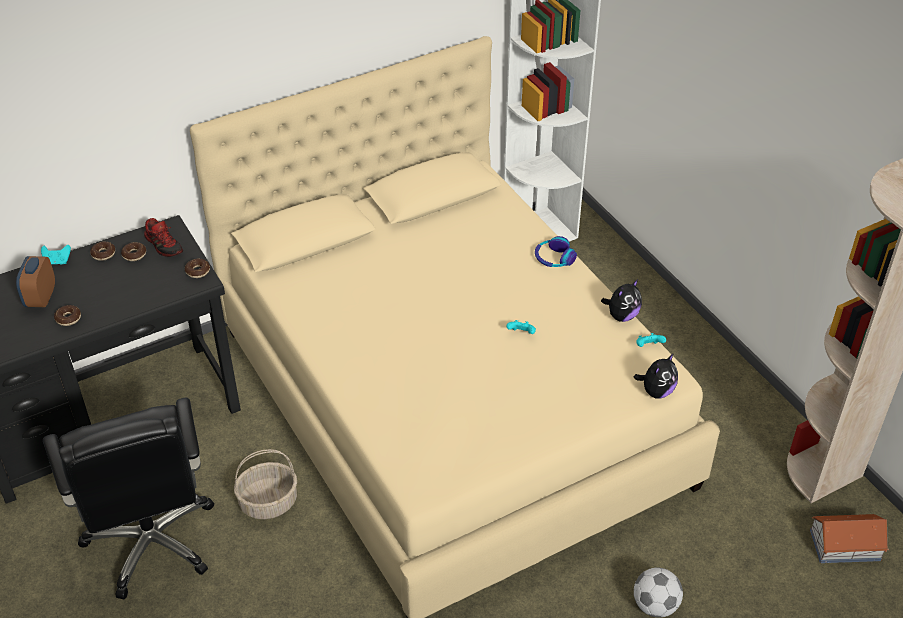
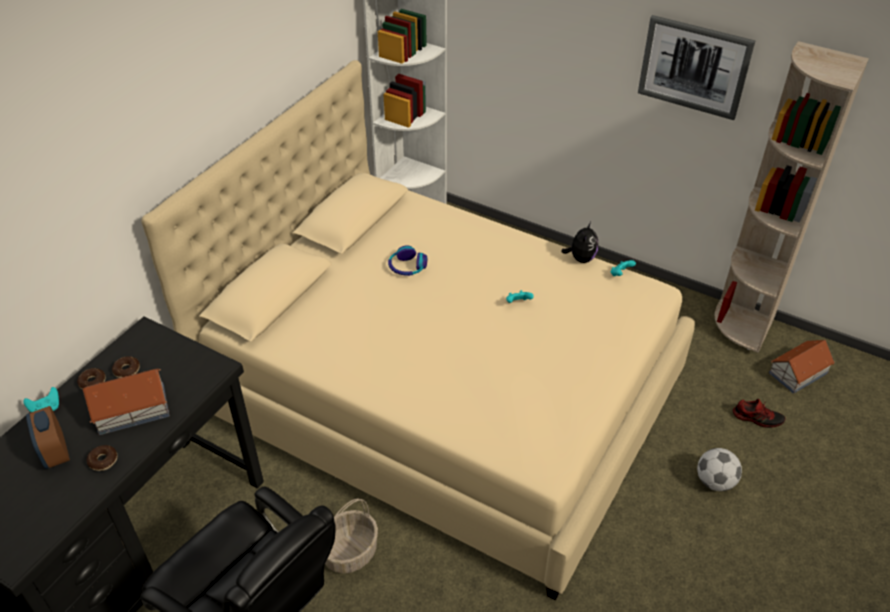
camera: 30 degrees left, 0 degrees up
(116, 287) = (133, 409): none -> toy house
(164, 245) = (152, 349): shoe -> shoe (757, 418)
(198, 271) = (206, 360): donut -> none
(554, 258) = (493, 233): headphones -> headphones (407, 267)
(656, 391) = (655, 306): plush toy -> none
(818, 151) = (694, 67): none -> picture

